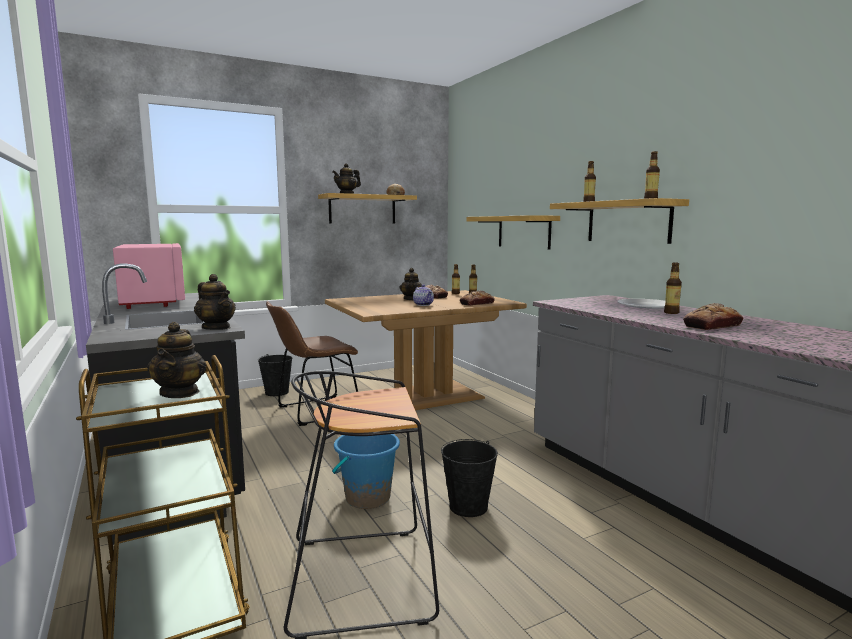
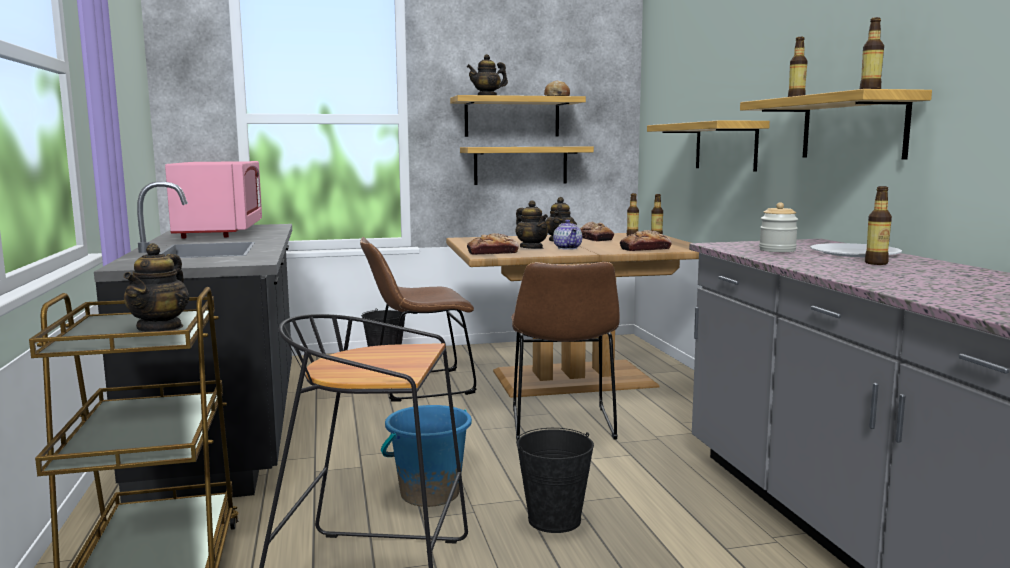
camera: 15 degrees right, 0 degrees up
(216, 328) = (248, 261): teapot -> teapot (531, 248)
(369, 244) = (520, 165): none -> shelf
(435, 433) = (562, 426): none -> brown chair
(597, 305) = (777, 250): none -> jar
(712, 326) = (908, 281): bread -> bread (492, 253)

